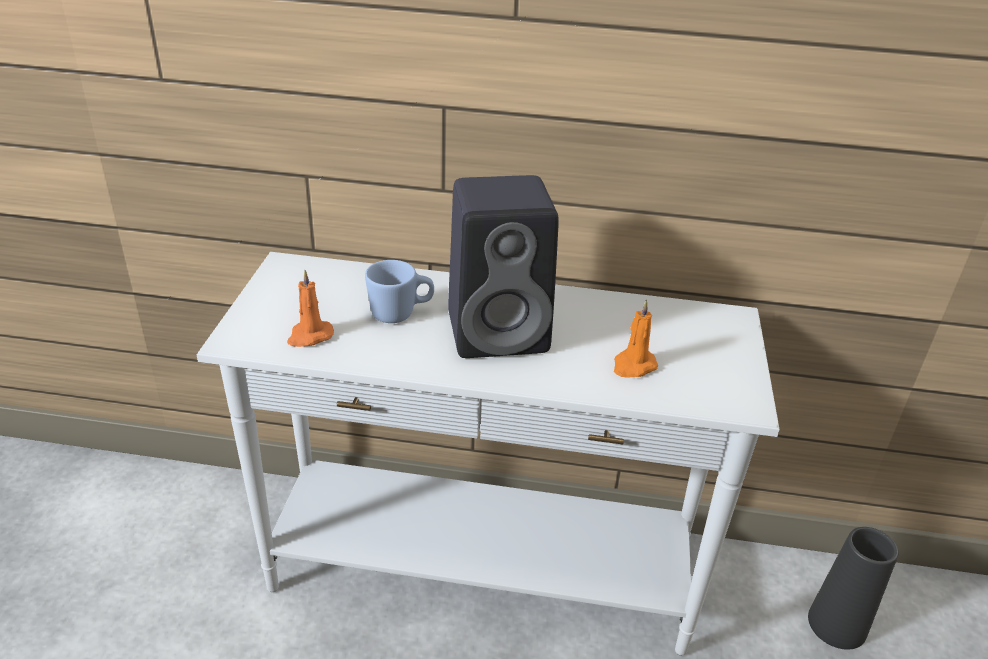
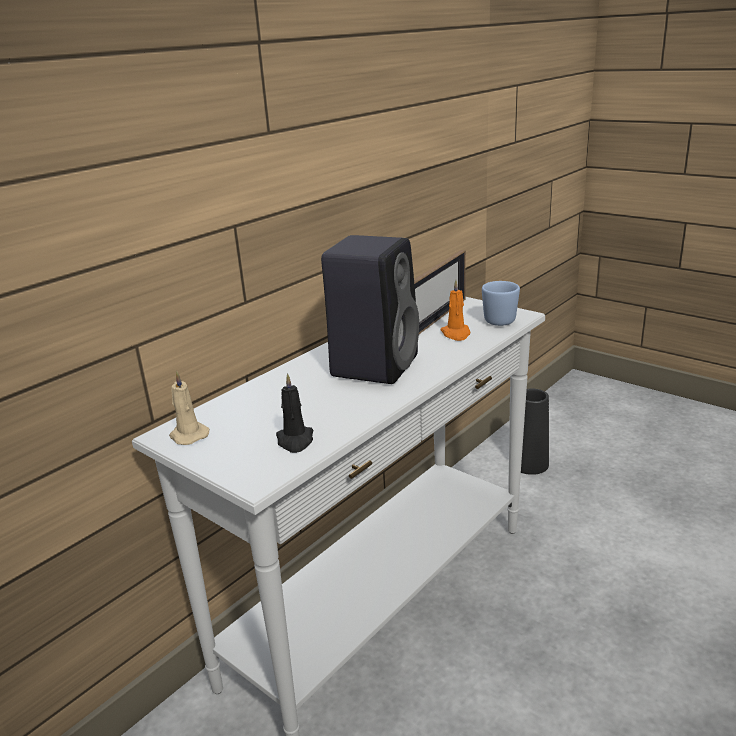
camera: 55 degrees left, 10 degrees down
(288, 275) = (188, 435): none -> beige candle
(309, 336) = (295, 441): orange candle -> black candle
(400, 314) = (310, 396): blue mug -> blue mug (501, 319)
(668, 338) = (438, 318): none -> picture frame

